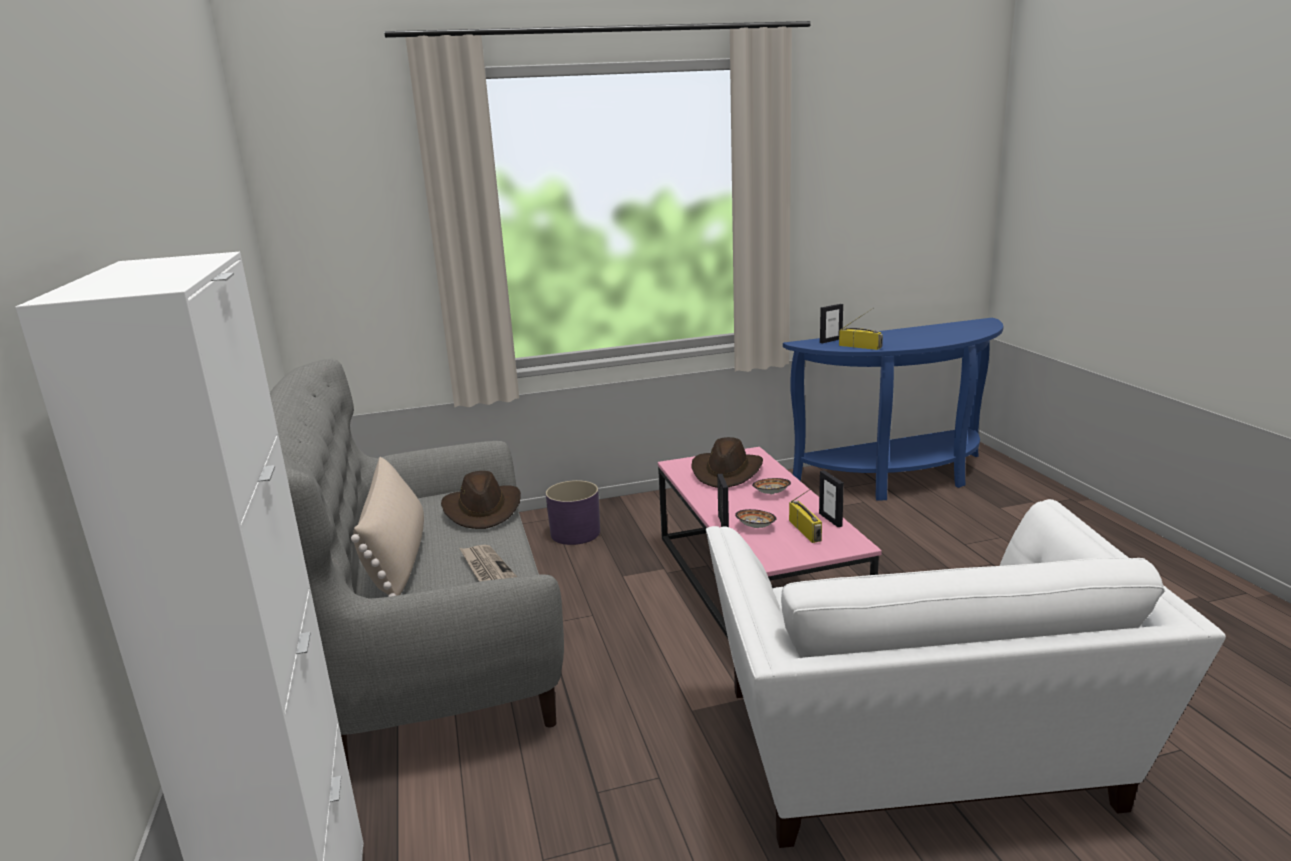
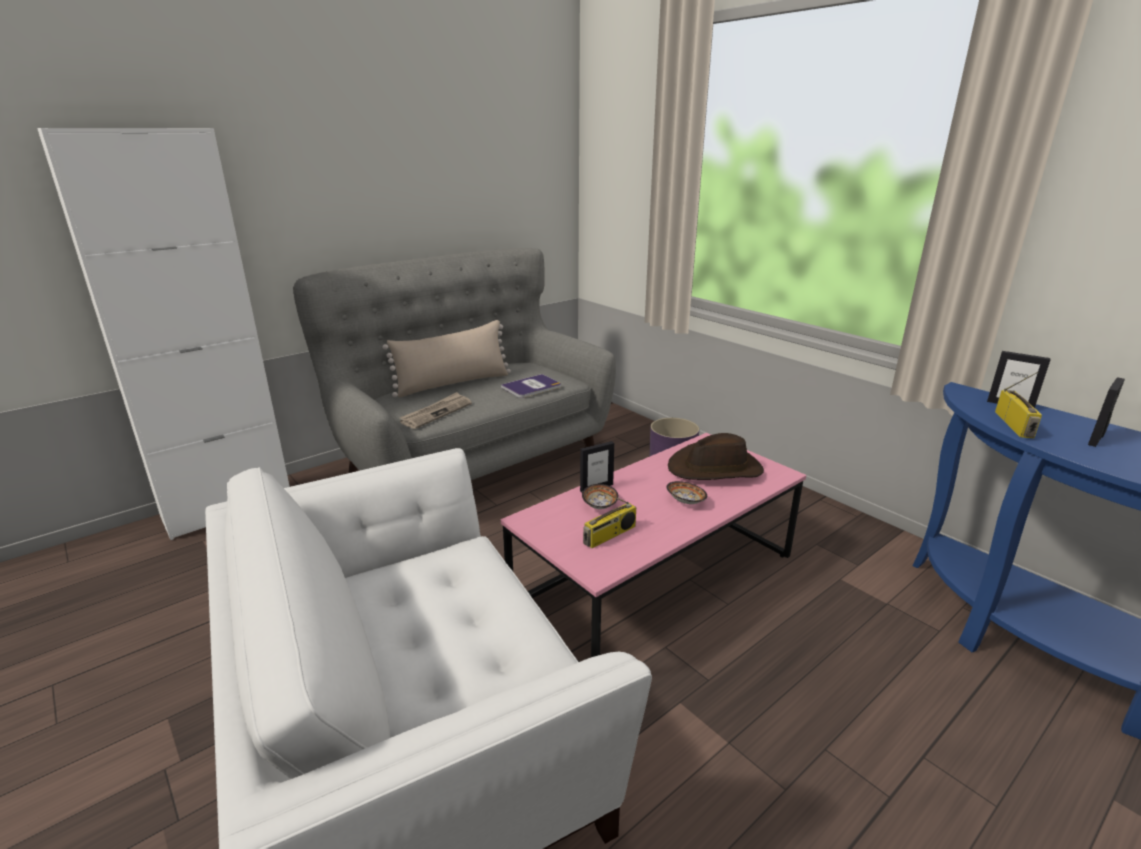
camera: 65 degrees right, 5 degrees up
(483, 509) = (531, 387): brown hat -> book
(830, 520) = (648, 547): picture frame -> picture frame (1096, 439)

